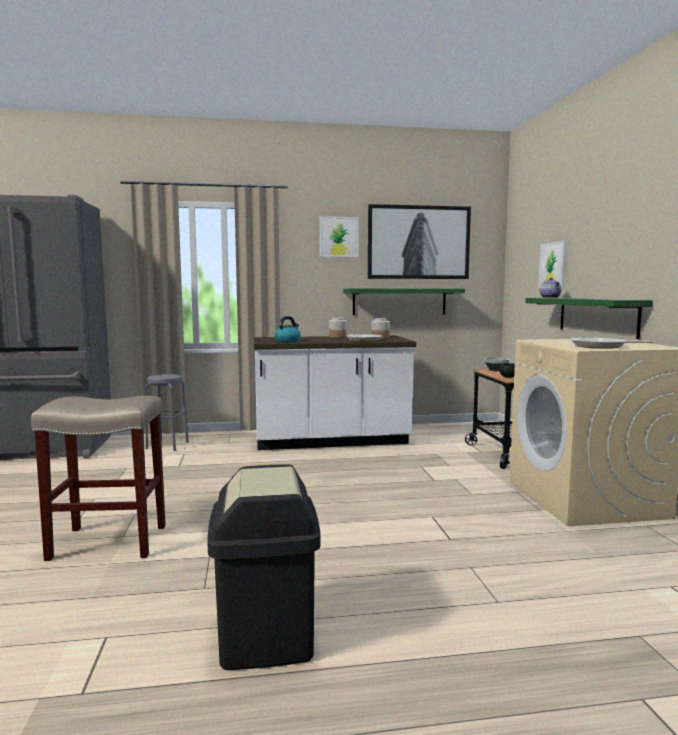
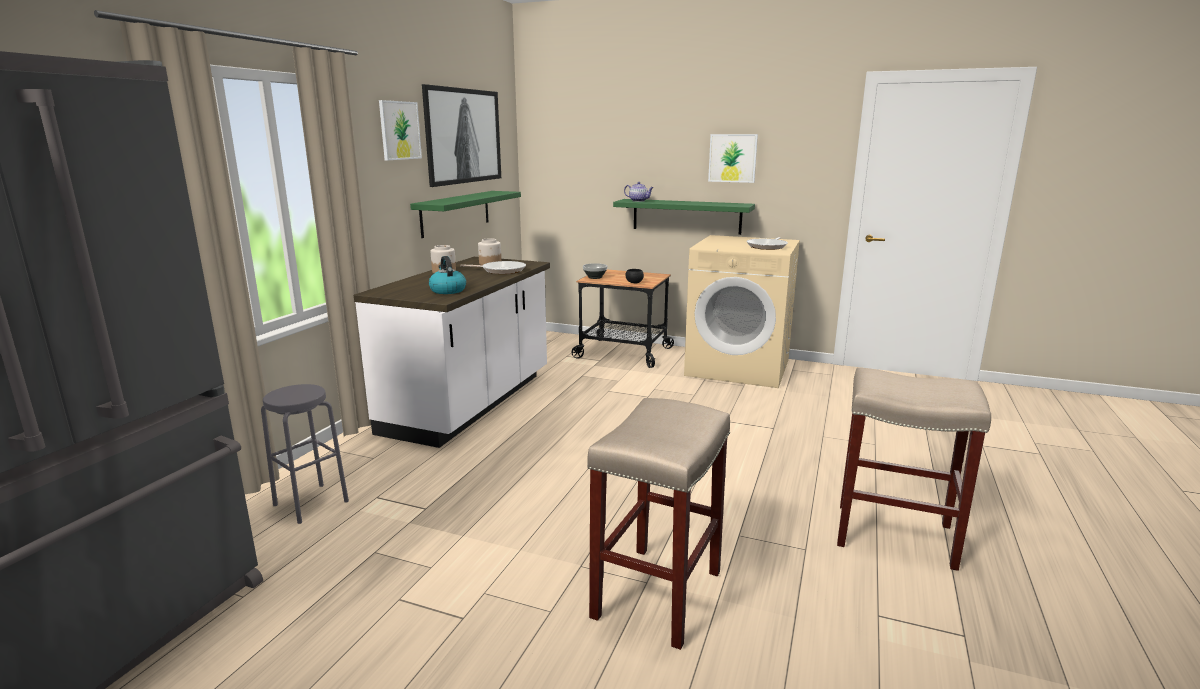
camera: 60 degrees left, 10 degrees up
(267, 635) = (896, 535): black trash can -> beige stool
(553, 265) = (615, 166): picture -> picture (732, 158)

